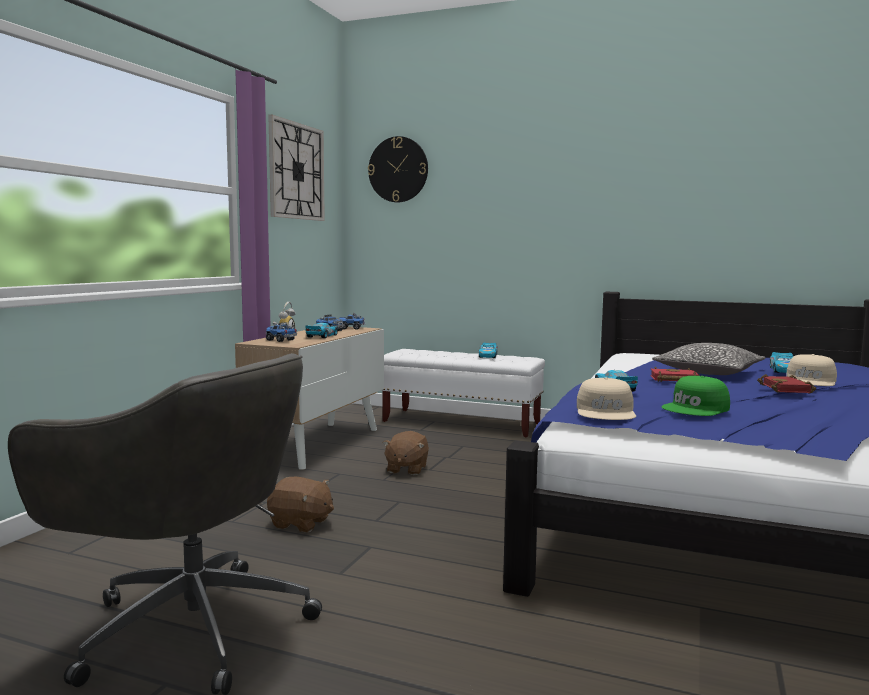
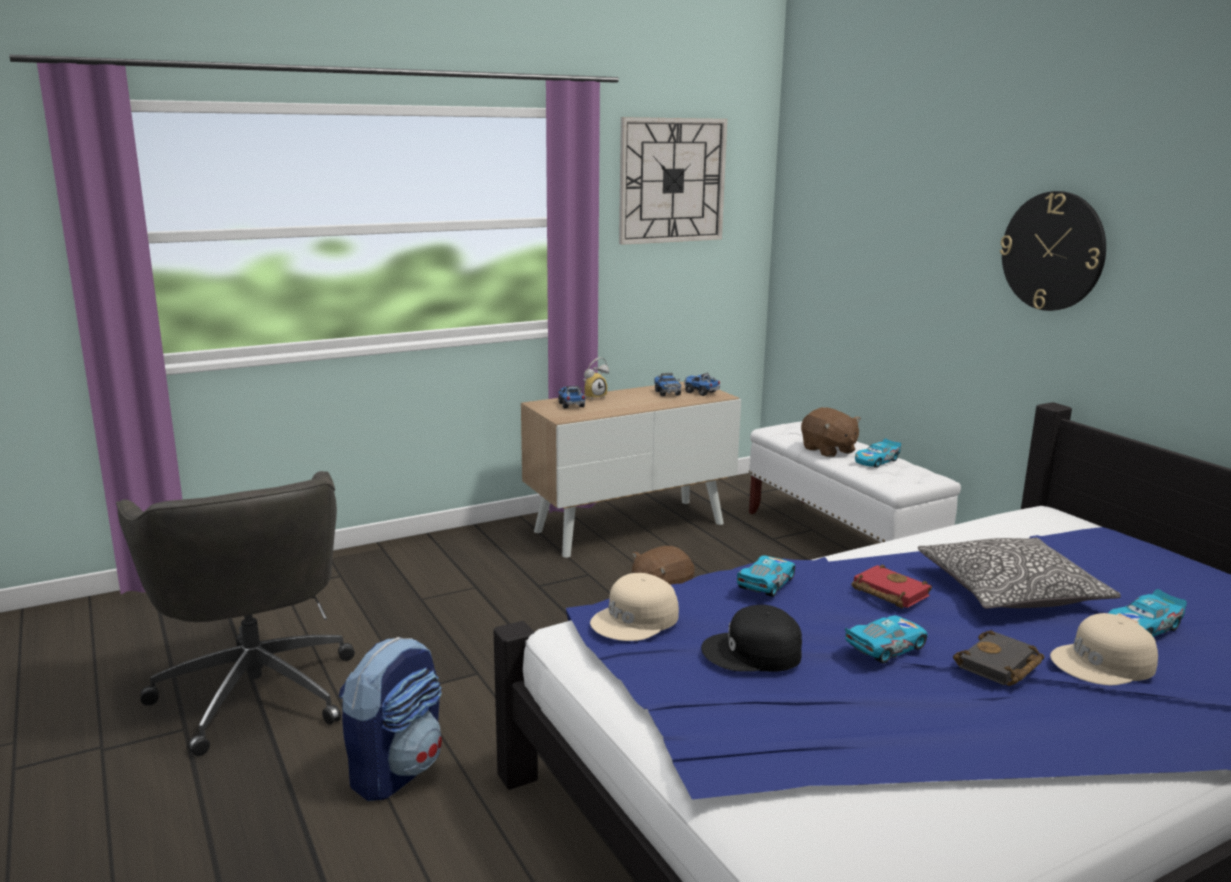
camera: 40 degrees right, 10 degrees up
(300, 523) = (465, 623): brown plush toy -> brown plush toy (828, 450)
(322, 336) = (630, 404): toy car -> toy car (885, 647)
(398, 169) = (829, 169): wall clock -> wall clock (1053, 251)
(429, 622) = (396, 770): none -> backpack
(696, 408) = (753, 653): green cap -> black cap
(788, 389) = (999, 666): red book -> black book

